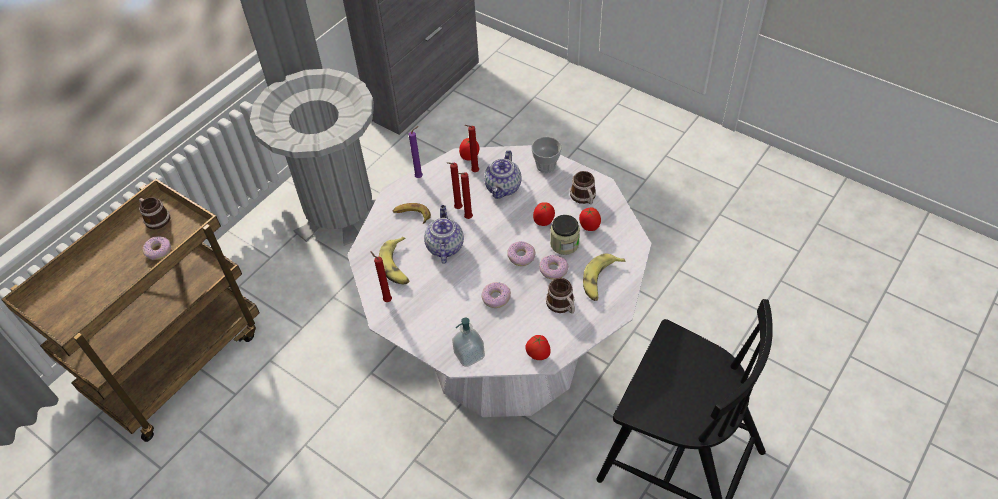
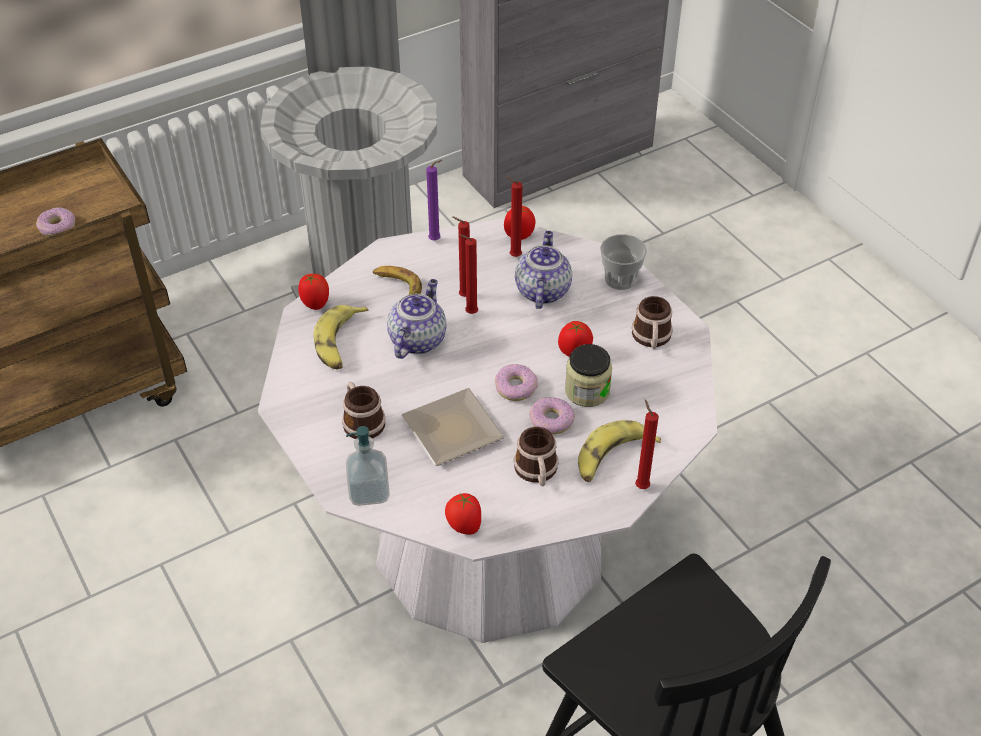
camera: 20 degrees right, 5 degrees down
(155, 218) = (77, 188): mug -> mug (361, 420)
(386, 300) = (301, 381): red candle -> red candle (640, 485)
(496, 298) = (449, 429): donut -> plate
(503, 188) = (542, 290): teapot -> teapot turned 150 degrees clockwise
(589, 227) = (636, 380): tomato -> tomato (315, 304)

